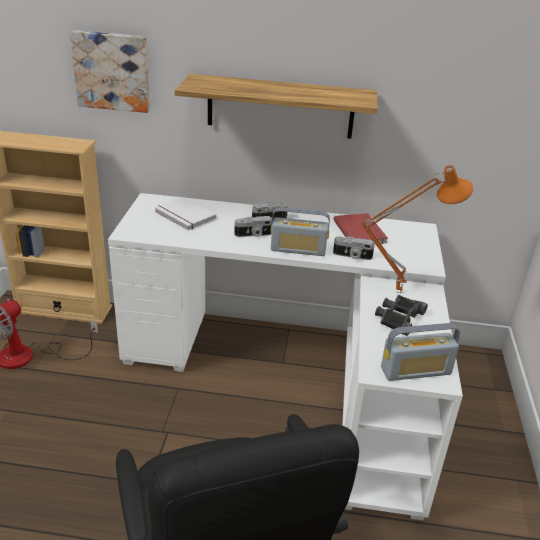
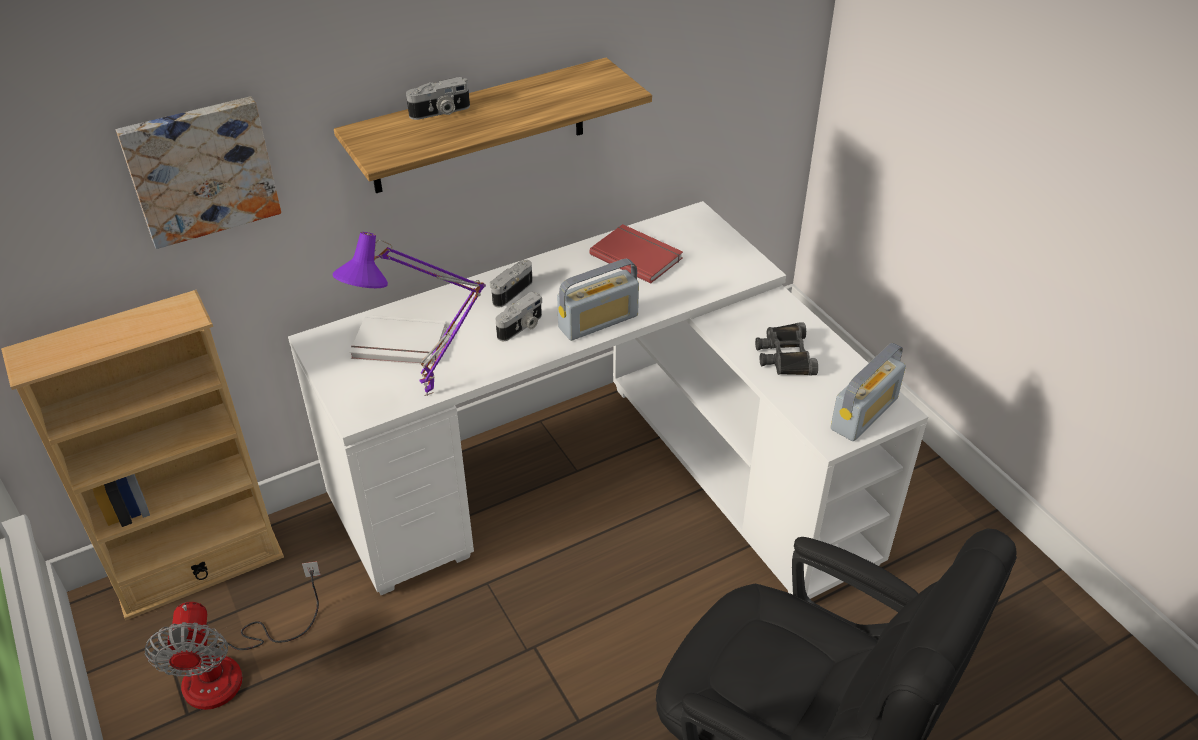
camera: 35 degrees left, 10 degrees up
(169, 242) = (430, 397): none -> purple table lamp
(352, 256) = (666, 298): camera -> camera (440, 112)
(399, 291) = (750, 319): orange table lamp -> none

